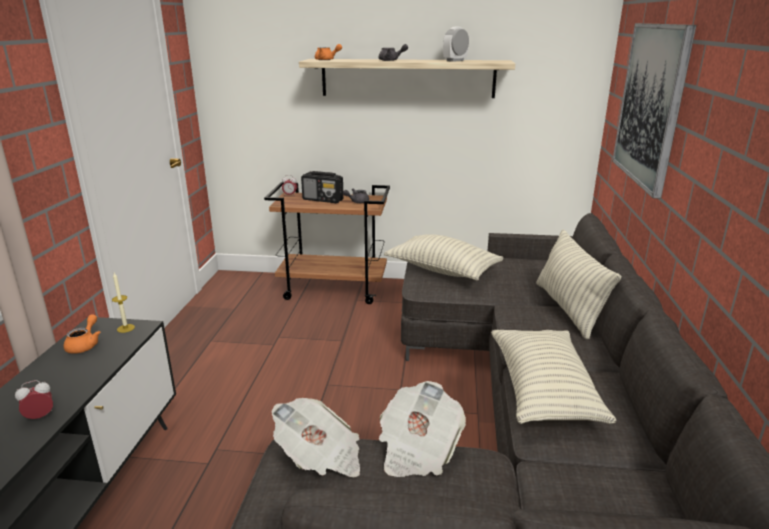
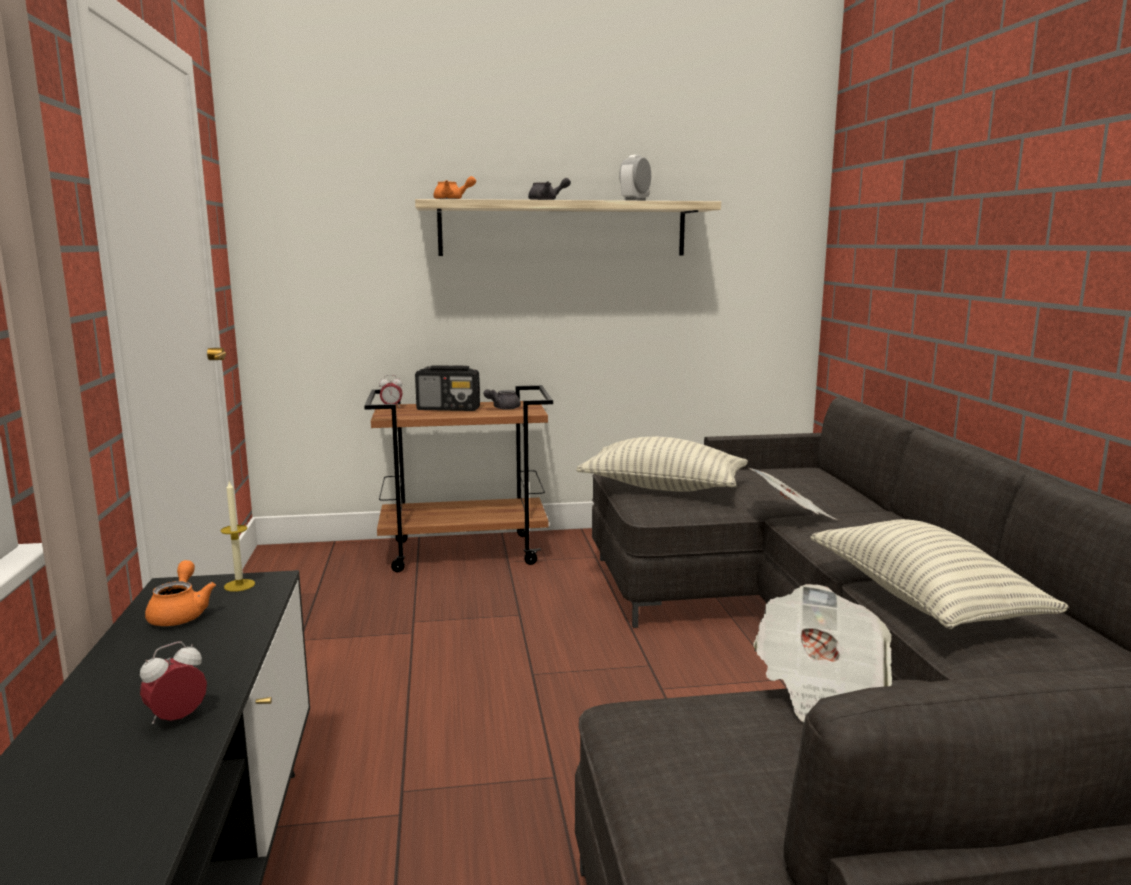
camera: 15 degrees left, 10 degrees down
(320, 457) = (686, 720): newspaper -> newspaper (791, 516)
(568, 309) = (867, 513): pillow -> none
(650, 105) = (926, 235): picture -> none

